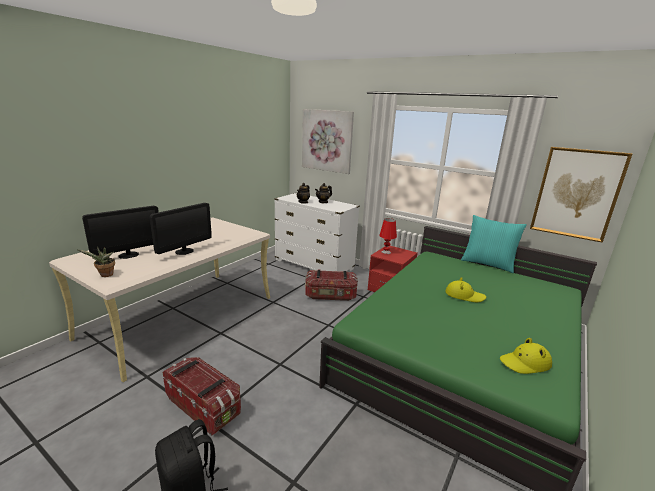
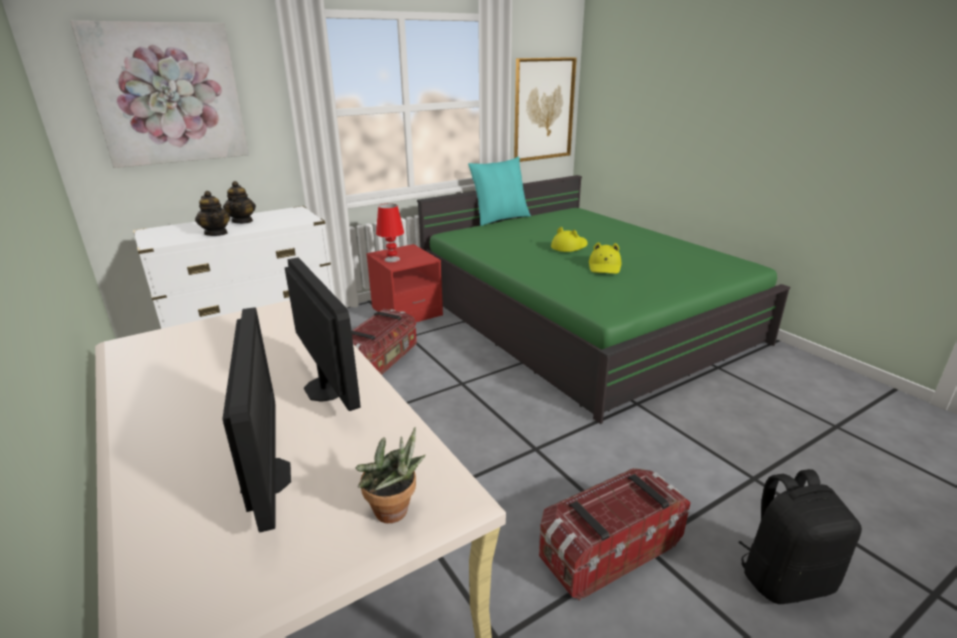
camera: 65 degrees left, 5 degrees up
(525, 363) = (699, 259): yellow hat -> yellow hat (605, 267)

